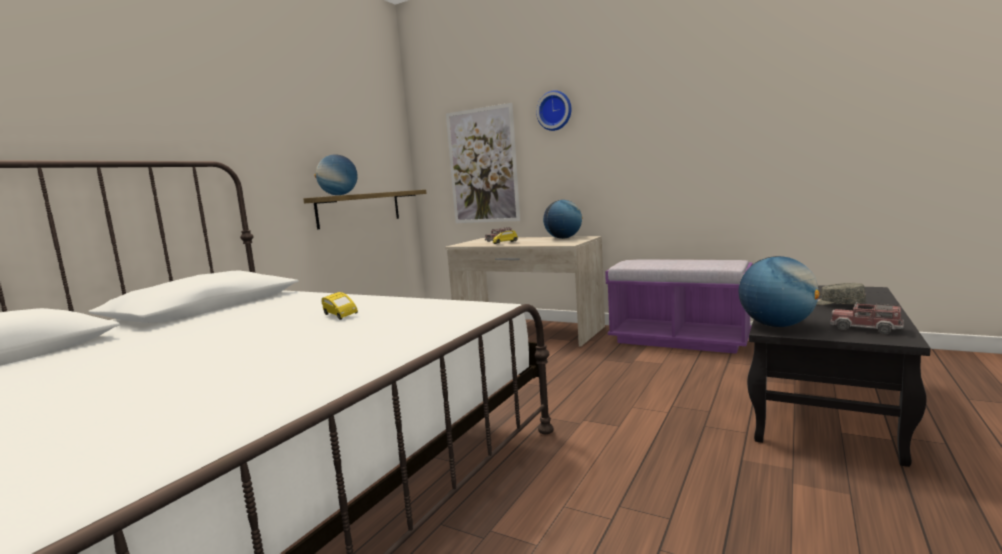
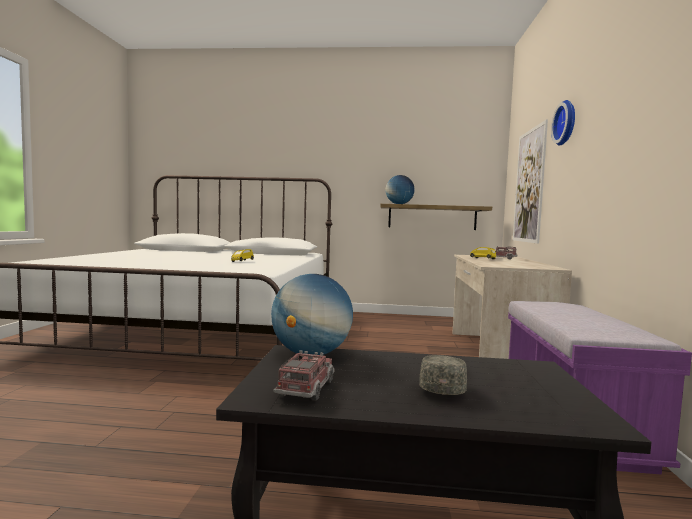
camera: 65 degrees right, 5 degrees down
(563, 238) = (535, 265): globe -> none

